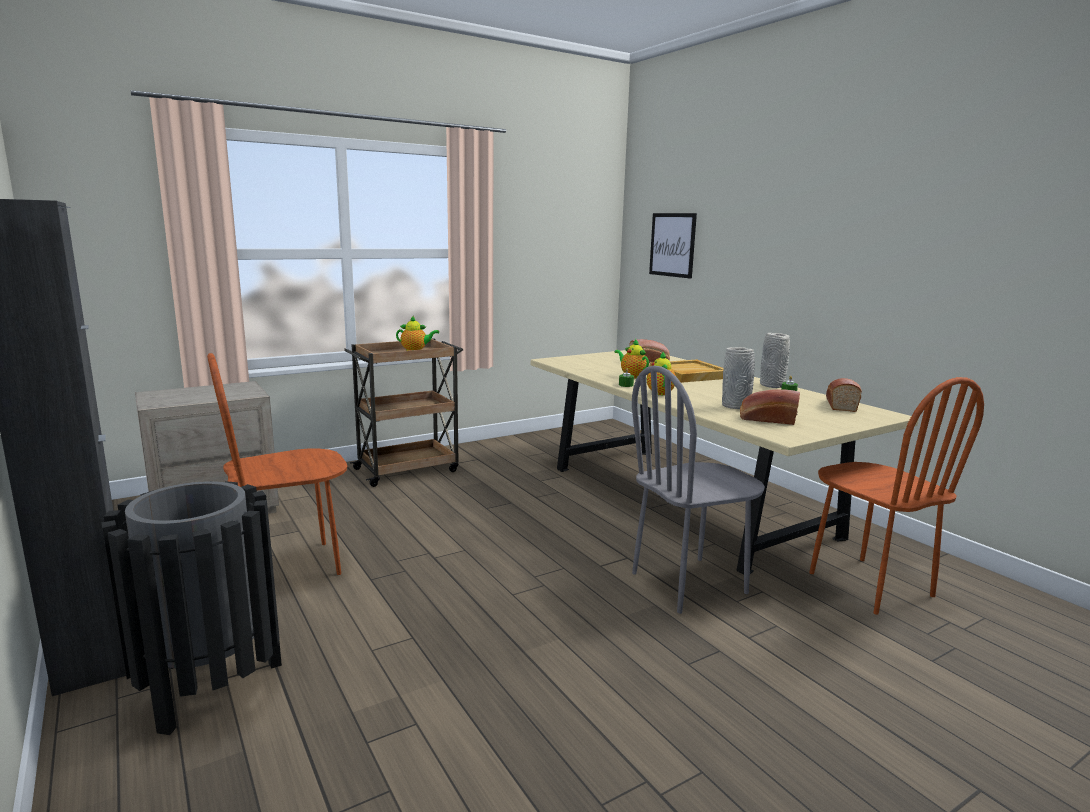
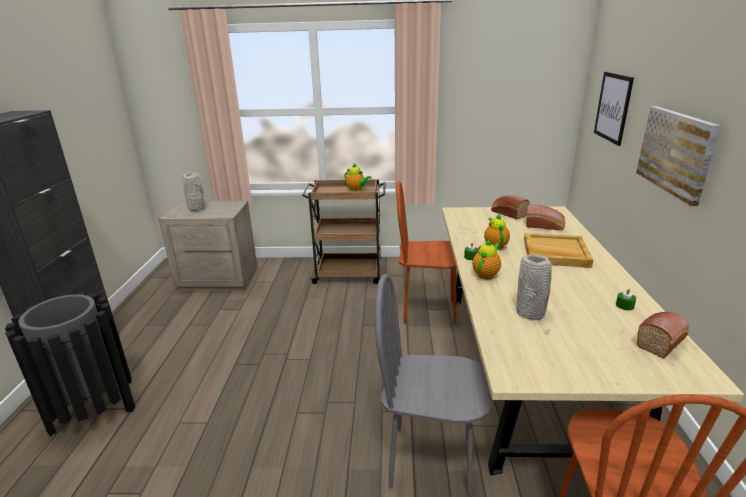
camera: 35 degrees right, 10 degrees up
(290, 567) = (208, 337): brown chair -> brown chair (429, 310)
(766, 419) = (534, 341): bread -> bread (507, 213)
(767, 268) = (676, 152): none -> picture
(772, 385) = (623, 289): grey vase -> grey vase (196, 209)

